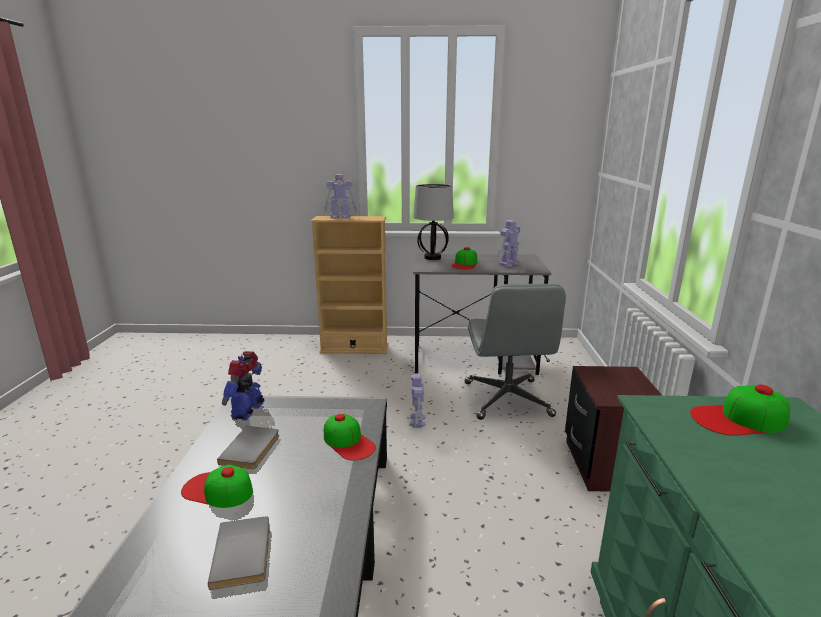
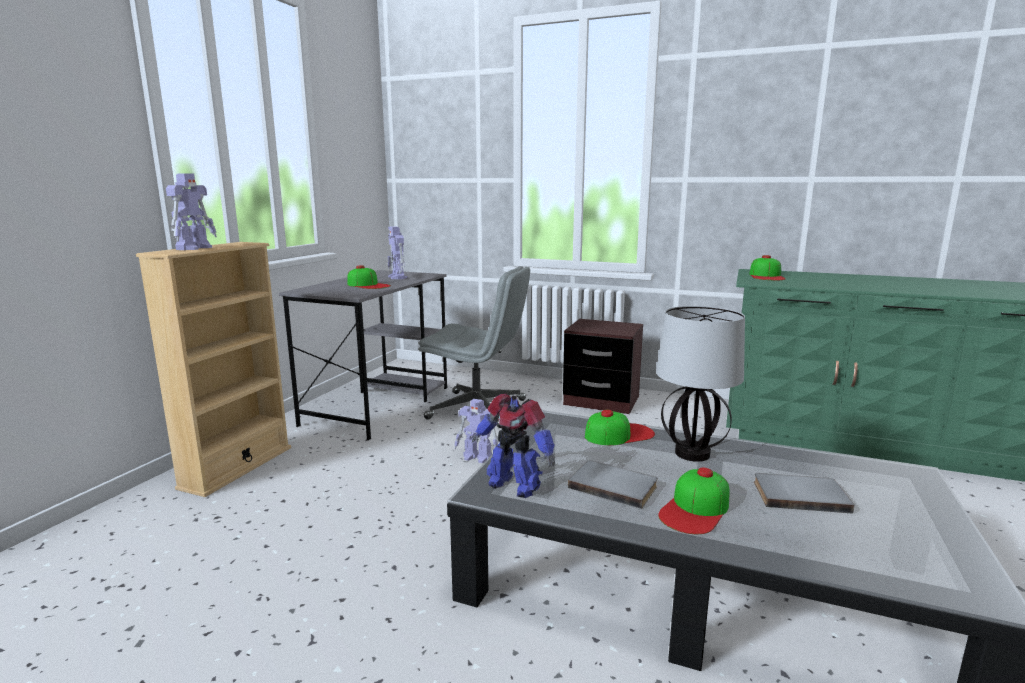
camera: 70 degrees left, 5 degrees down
(433, 257) = (317, 289): table lamp -> table lamp (691, 453)

